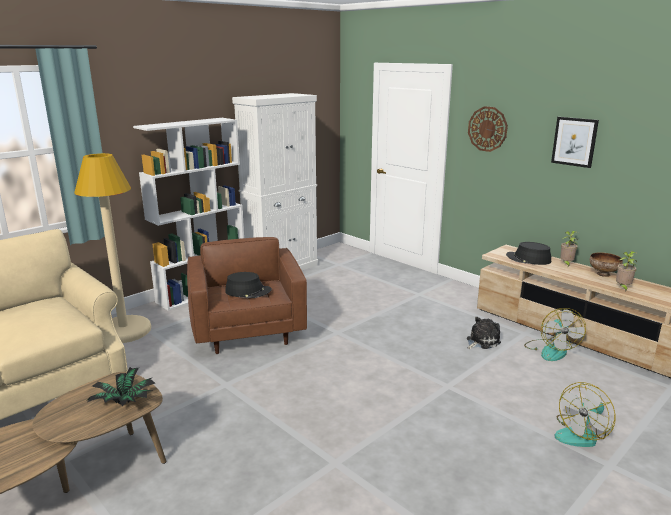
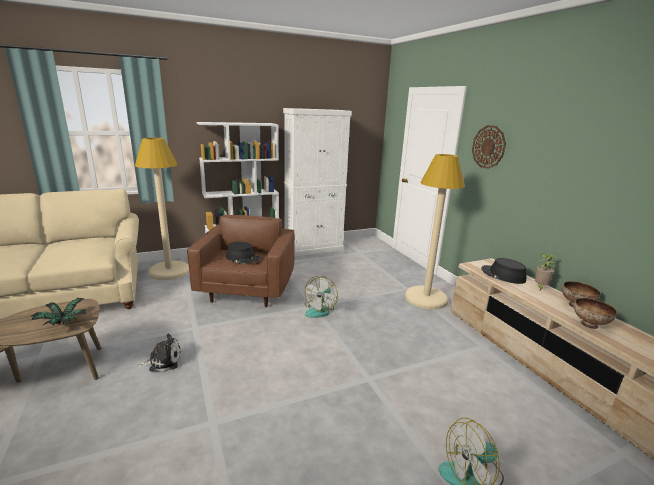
camera: 20 degrees right, 0 degrees up
(444, 300) = (426, 298): none -> beige floor lamp
(481, 341) = (433, 344): plush toy -> plush toy (163, 361)
(551, 350) = (499, 370): fan -> fan (320, 310)
(574, 141) = (567, 163): picture -> none
(623, 288) = (589, 325): potted plant -> bowl

